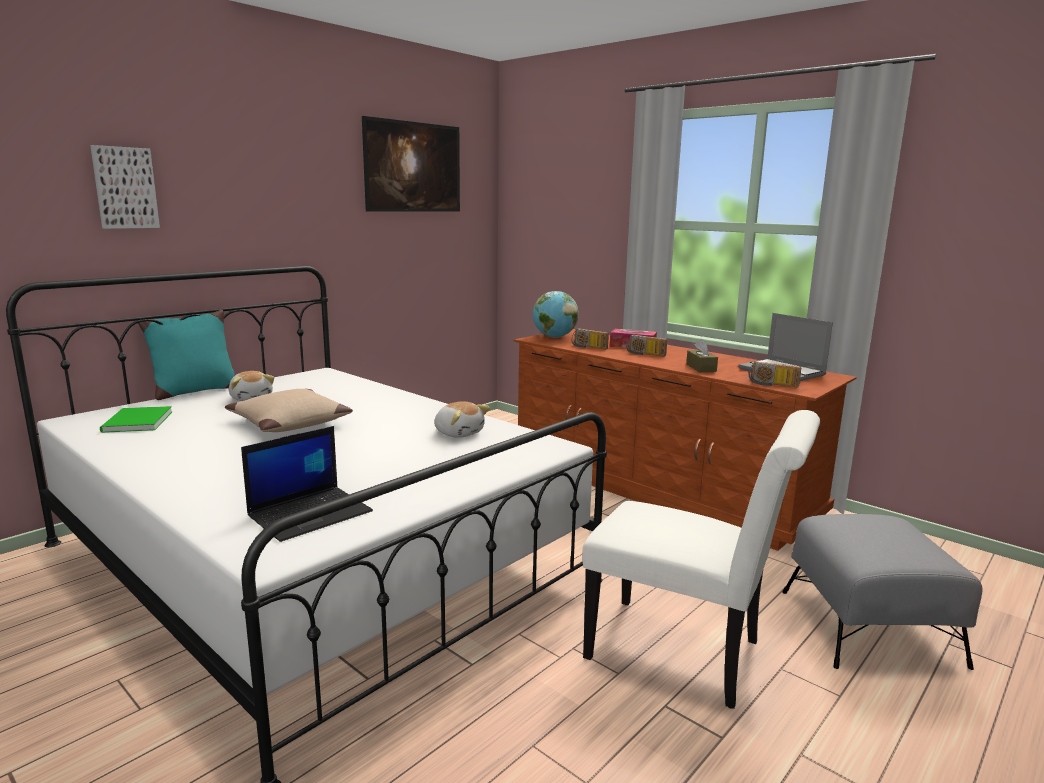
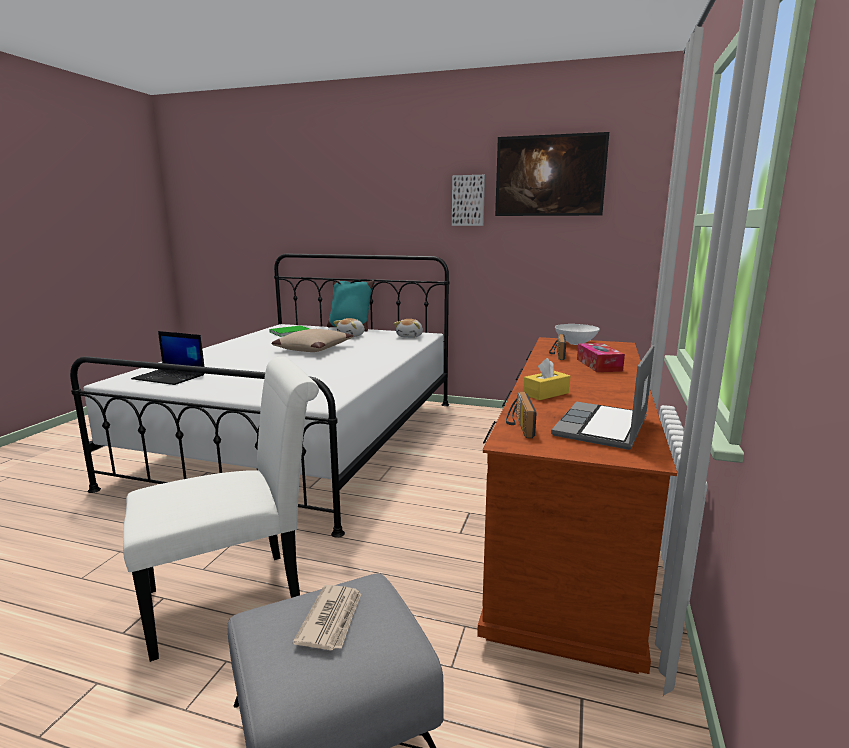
camera: 65 degrees right, 0 degrees up
(124, 188) = (332, 203): picture -> picture (468, 200)
(459, 433) = (329, 378): plush toy -> plush toy (410, 336)
(554, 337) = (575, 343): globe -> white bowl
(644, 354) = (569, 371): radio -> none
(685, 654) = (236, 598): white chair -> white chair turned 120 degrees counterclockwise
(701, 368) = (546, 394): brown tissue box -> yellow tissue box
(878, 534) = (332, 619): none -> newspaper

